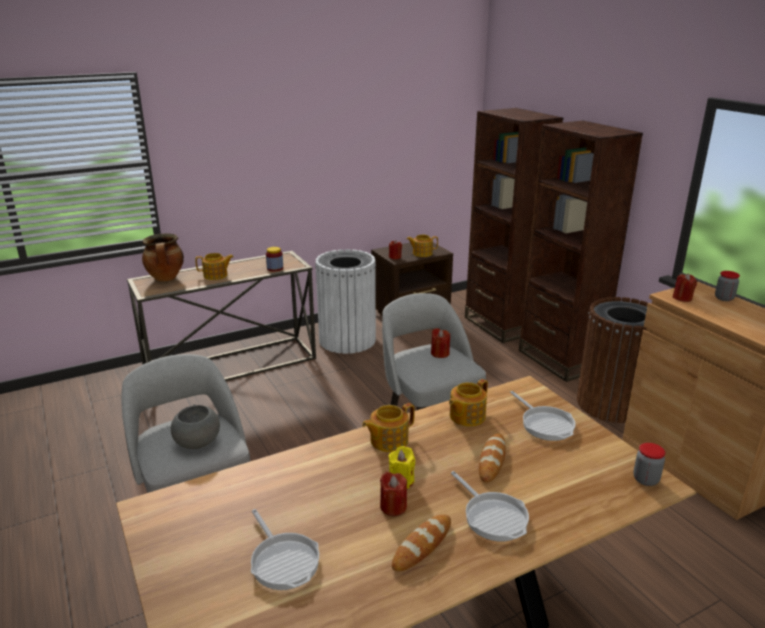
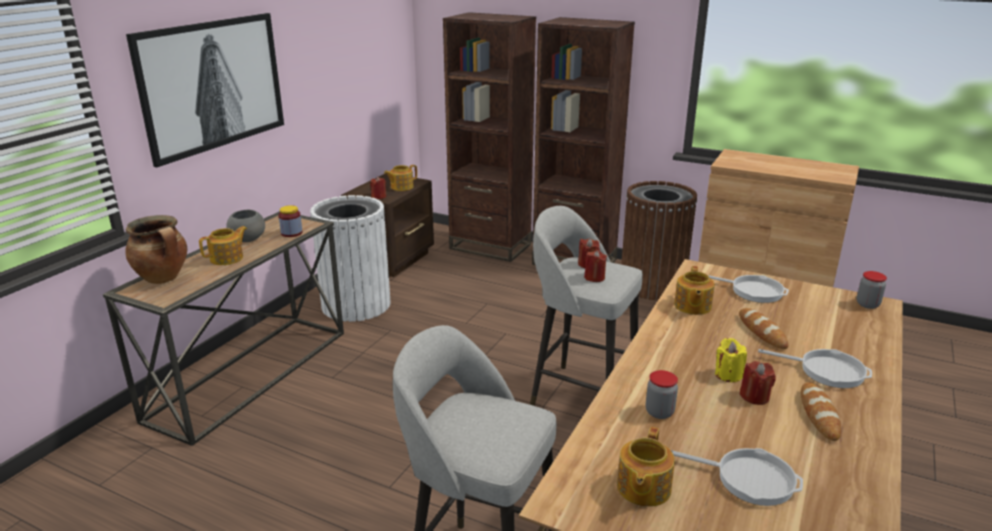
camera: 35 degrees left, 0 degrees up
(197, 442) = (499, 424): grey bowl -> grey bowl (248, 239)
(252, 147) = (213, 85): none -> picture
(388, 440) = (667, 348): teapot -> teapot (642, 488)
(682, 298) = (736, 163): red candle -> red candle (594, 277)
(724, 298) = (760, 157): jar -> jar (659, 412)

